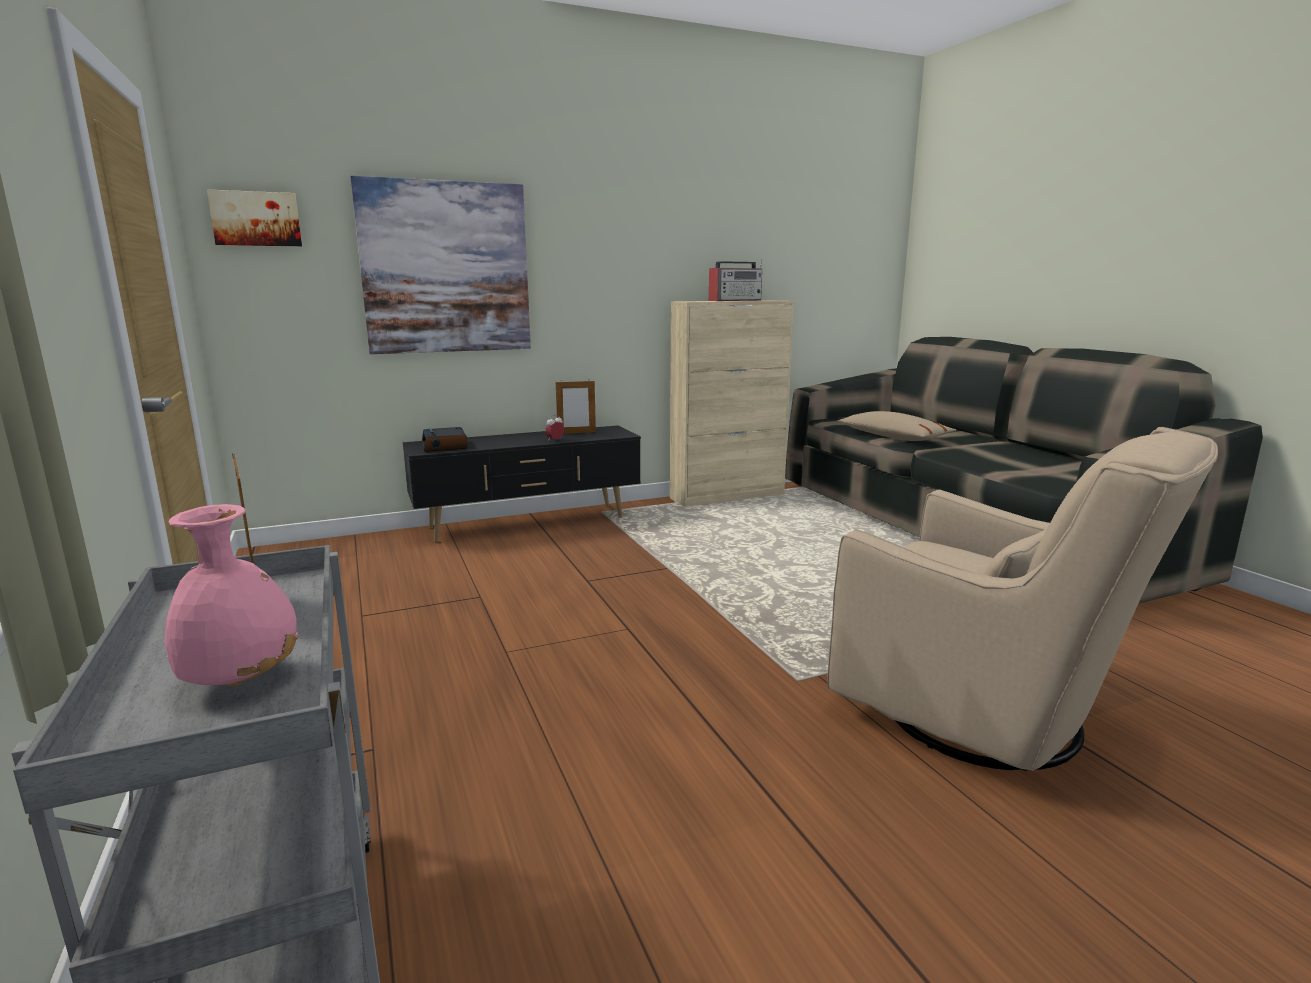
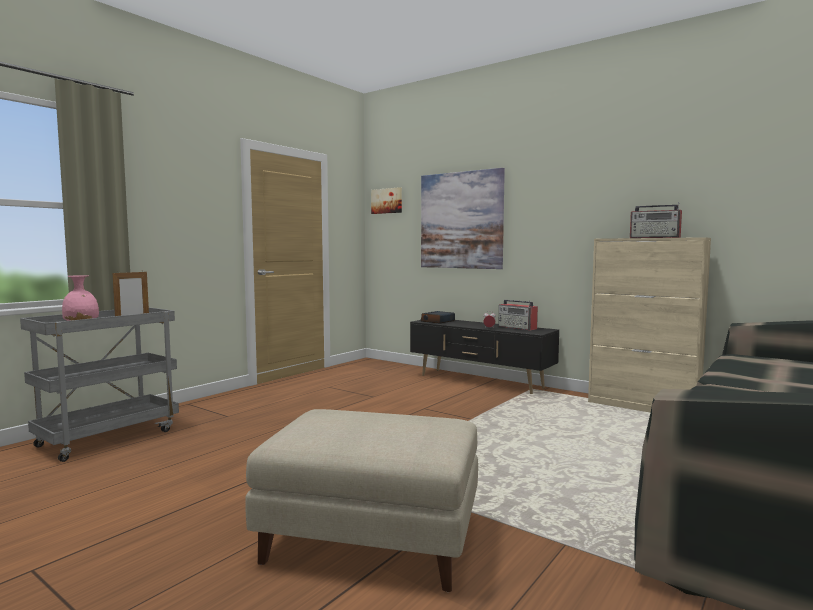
camera: 60 degrees right, 10 degrees down
(576, 432) = (517, 327): picture frame -> radio
(893, 437) = (740, 374): beige pillow -> none
(988, 718) = (369, 539): beige armchair -> beige ottoman

